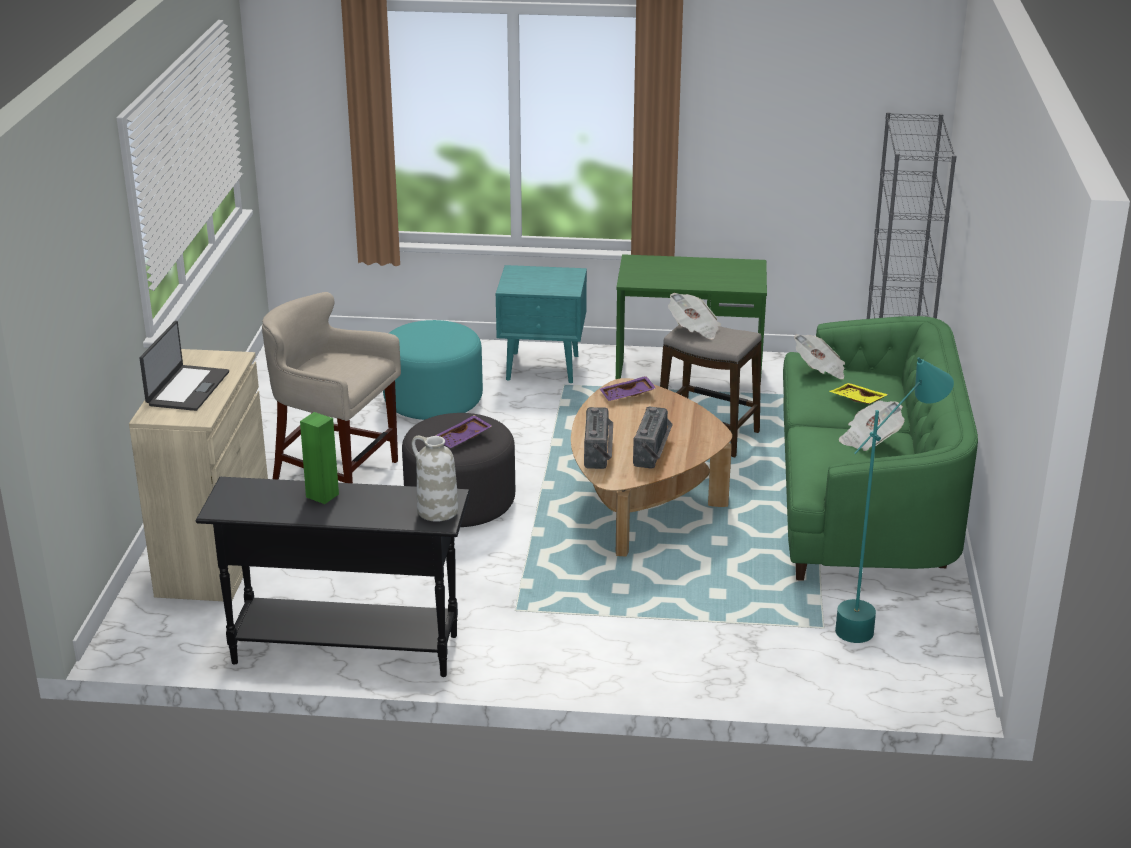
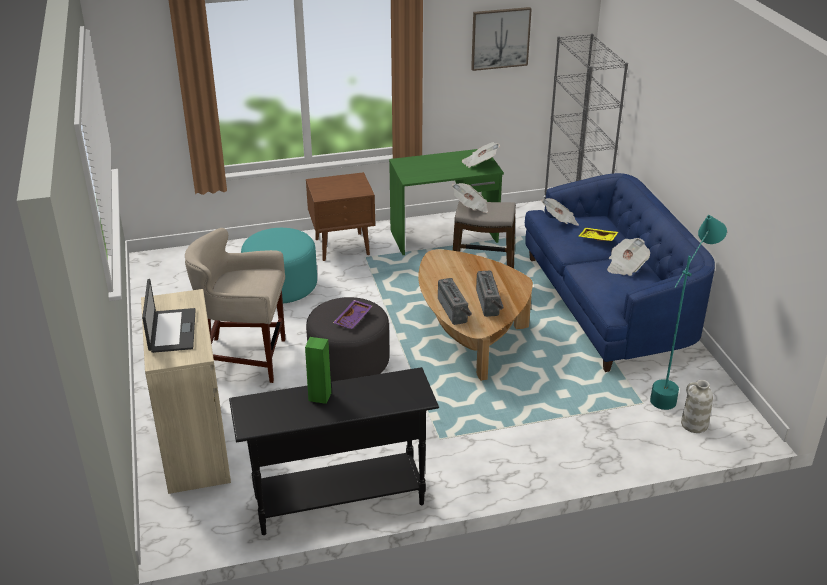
camera: 20 degrees left, 5 degrees up
(437, 511) = (412, 390): white vase -> white vase (694, 424)
(543, 368) = (343, 246): turquoise nightstand -> brown nightstand
(627, 395) = (444, 263): purple tray -> none
(741, 277) = (479, 163): none -> newspaper
(800, 104) = (500, 38): none -> picture
(863, 501) = (608, 305): green sofa -> blue sofa

